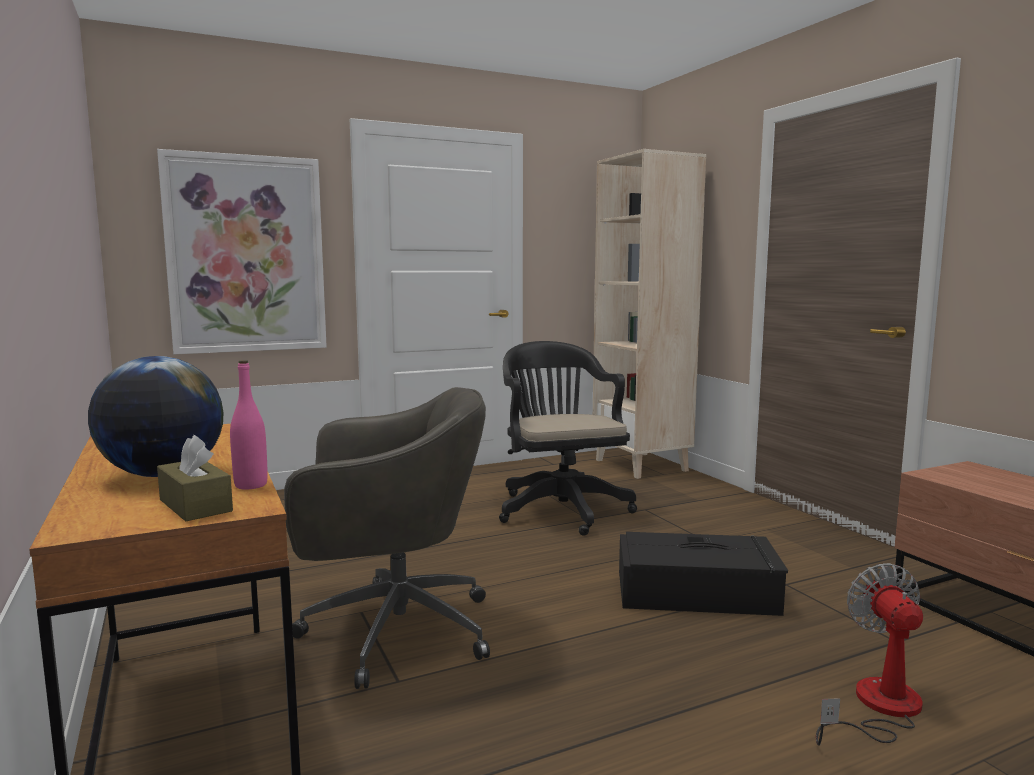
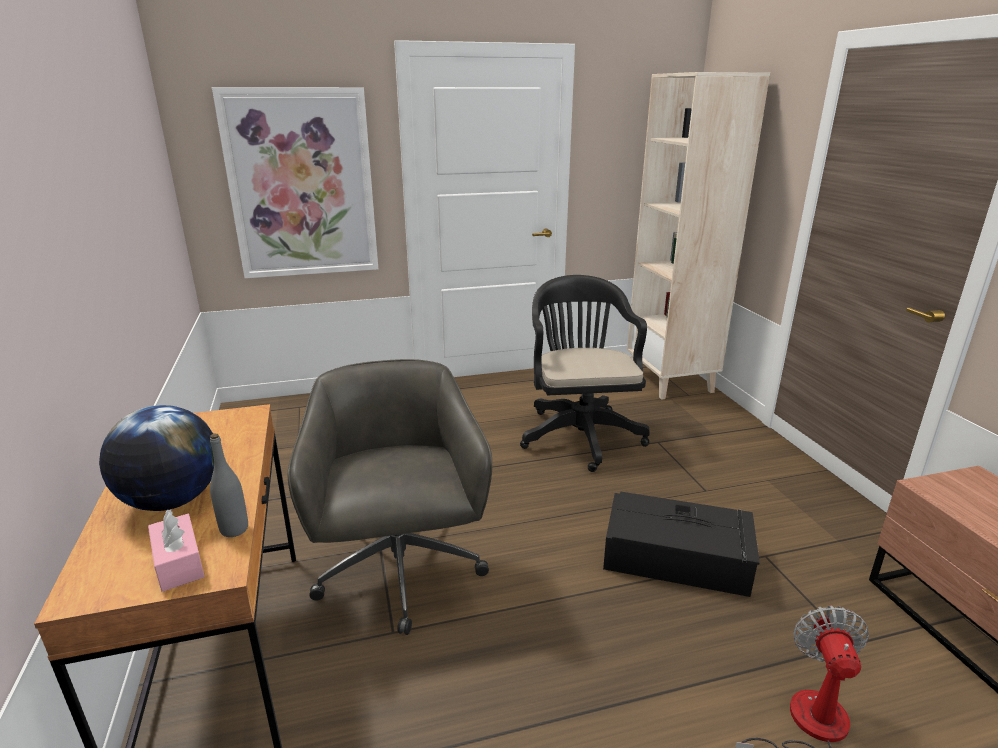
camera: 10 degrees right, 15 degrees up
(195, 505) = (179, 563): brown tissue box -> pink tissue box
(251, 485) = (234, 529): pink bottle -> grey bottle
(392, 631) = (400, 573): grey office chair -> grey office chair turned 105 degrees counterclockwise

